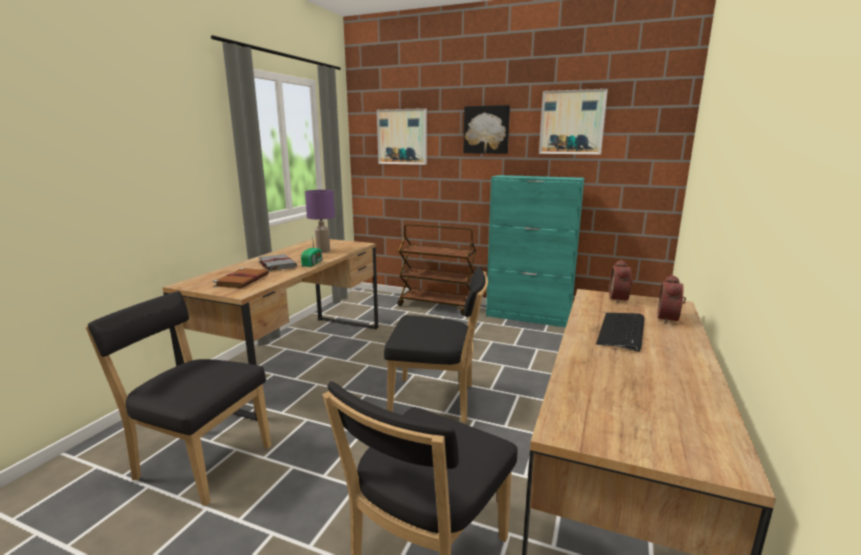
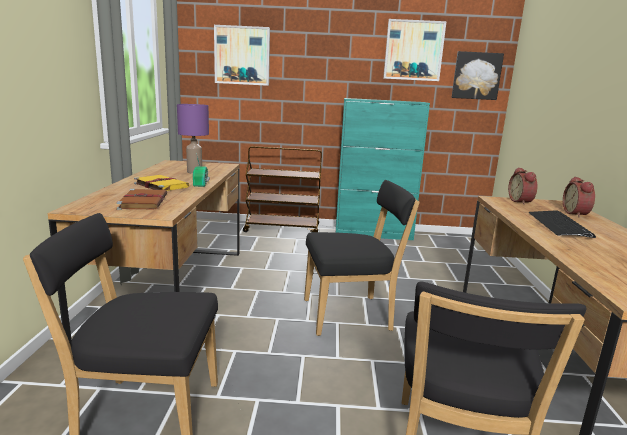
camera: 20 degrees left, 0 degrees up
(277, 264) = (160, 185): grey book -> yellow book
(486, 130) = (332, 53): picture -> picture (476, 76)

